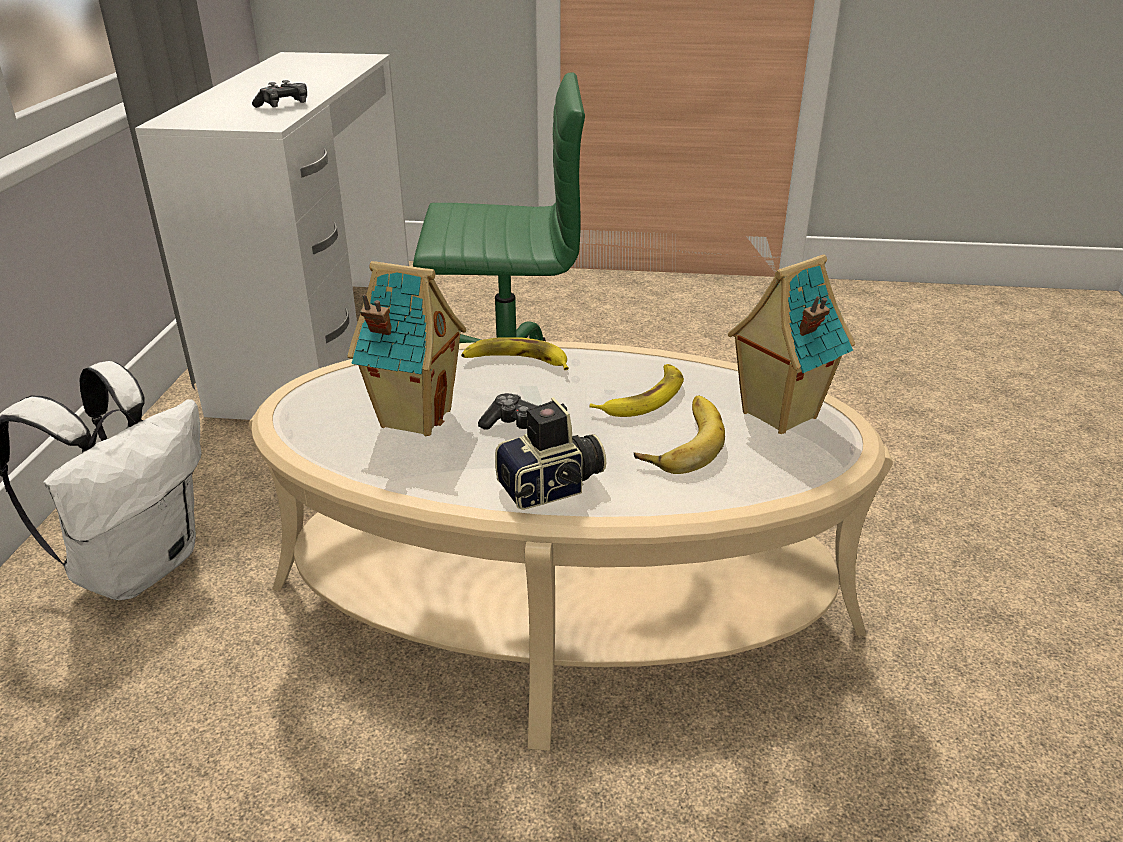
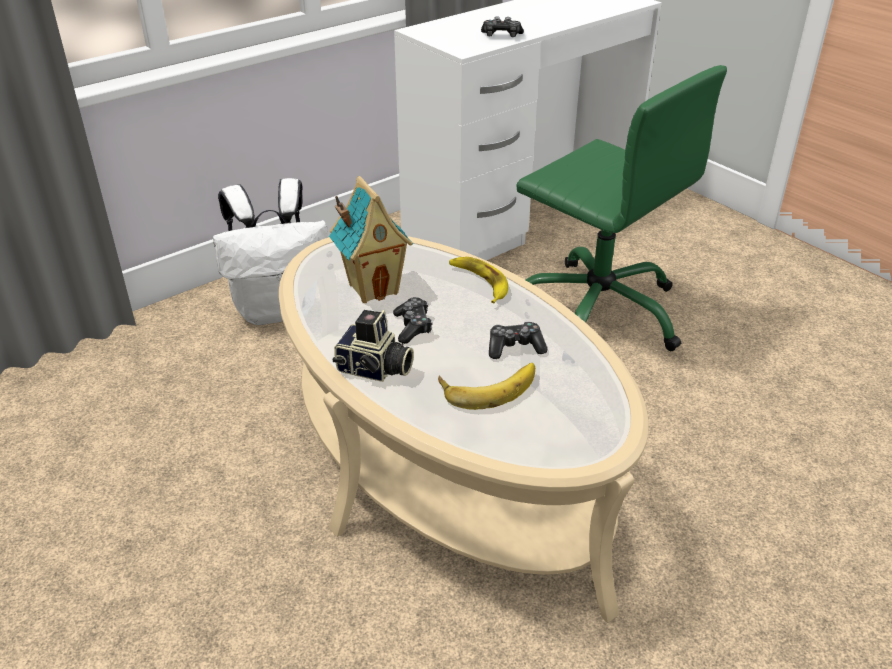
camera: 45 degrees right, 5 degrees up
(644, 398) = (515, 347): banana -> game controller
(777, 415) = (579, 407): toy house -> none

